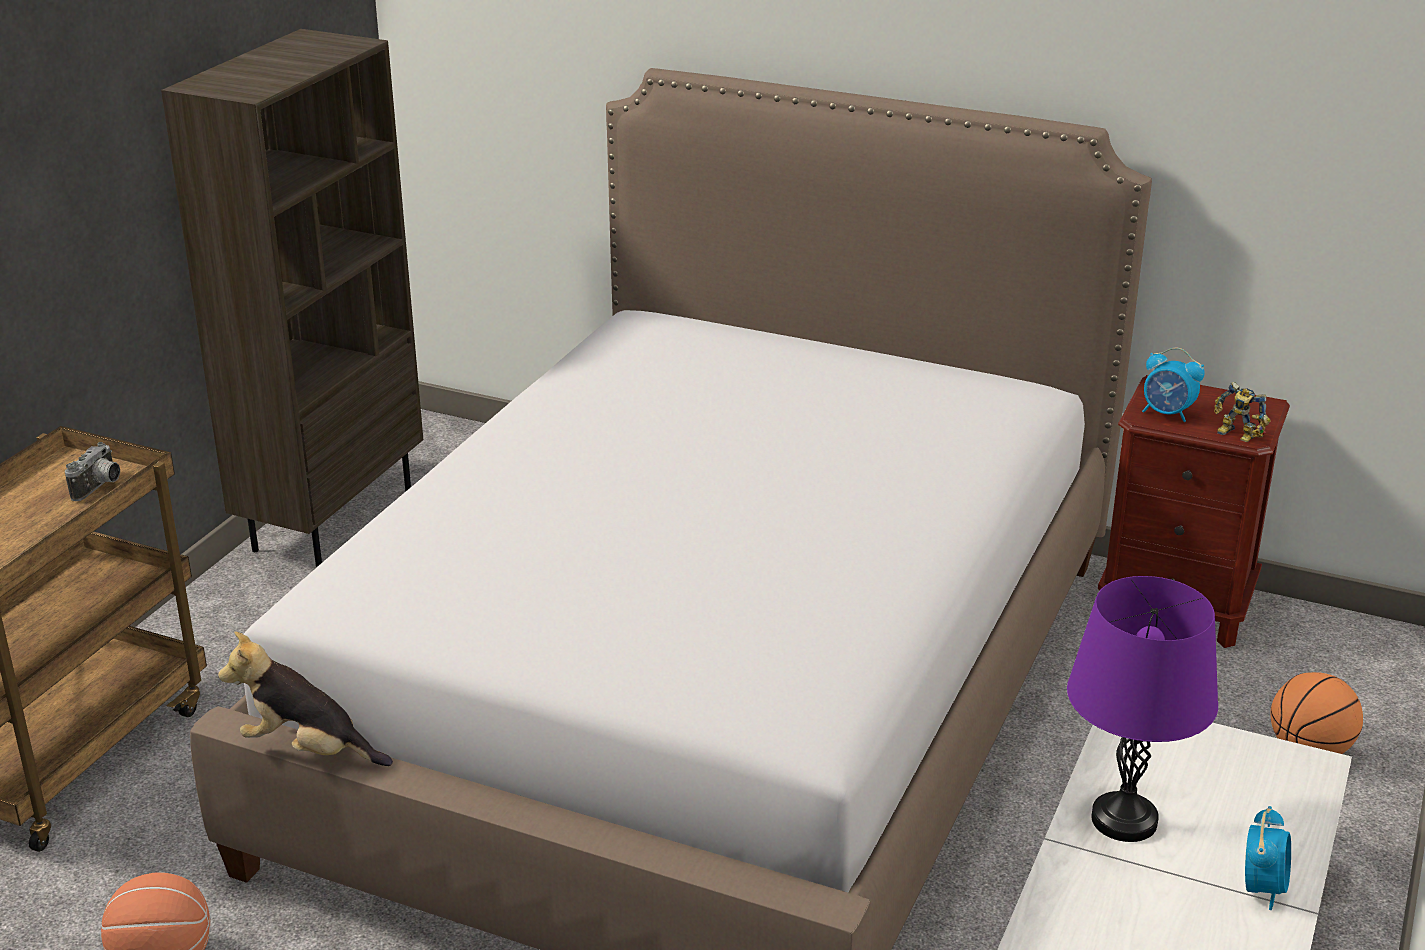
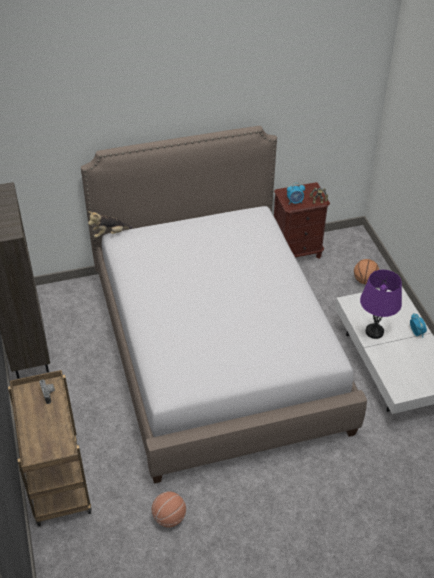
camera: 40 degrees left, 15 degrees up
(308, 750) = (189, 435): plush toy -> plush toy (109, 234)

